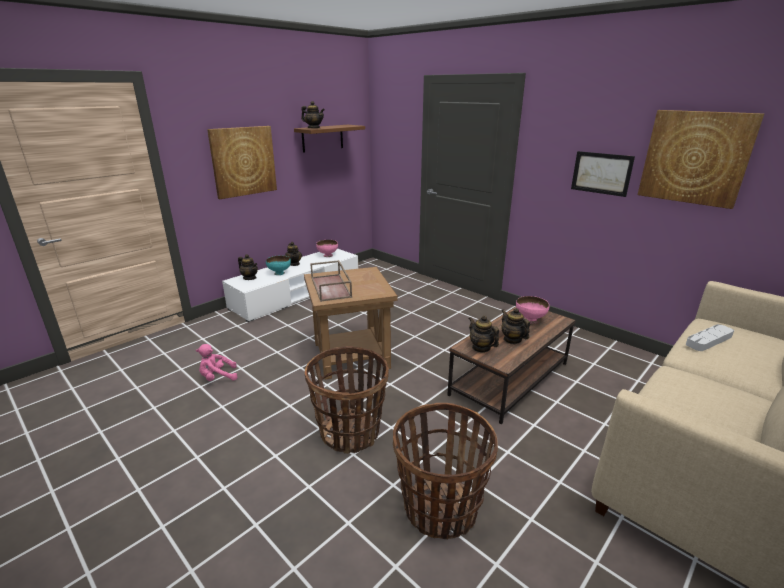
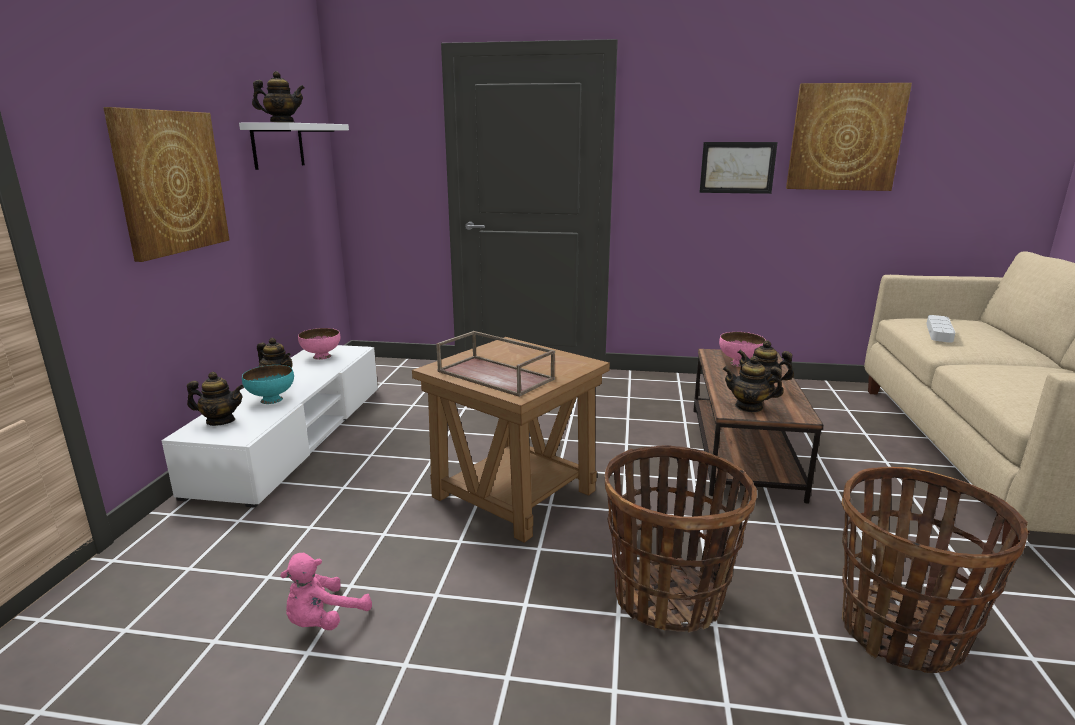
camera: 35 degrees left, 5 degrees down
(322, 138) = (278, 145): brown shelf -> white shelf

